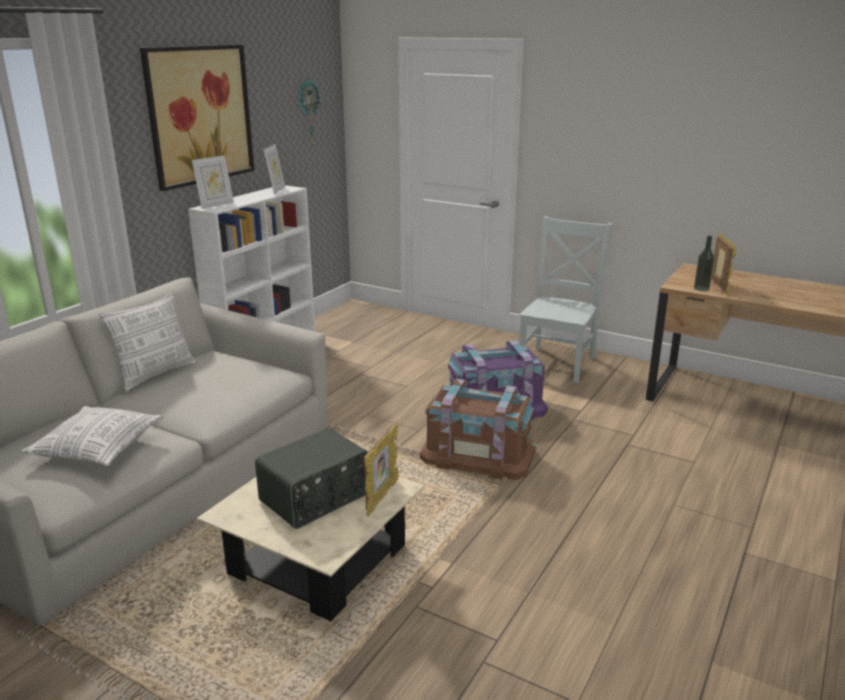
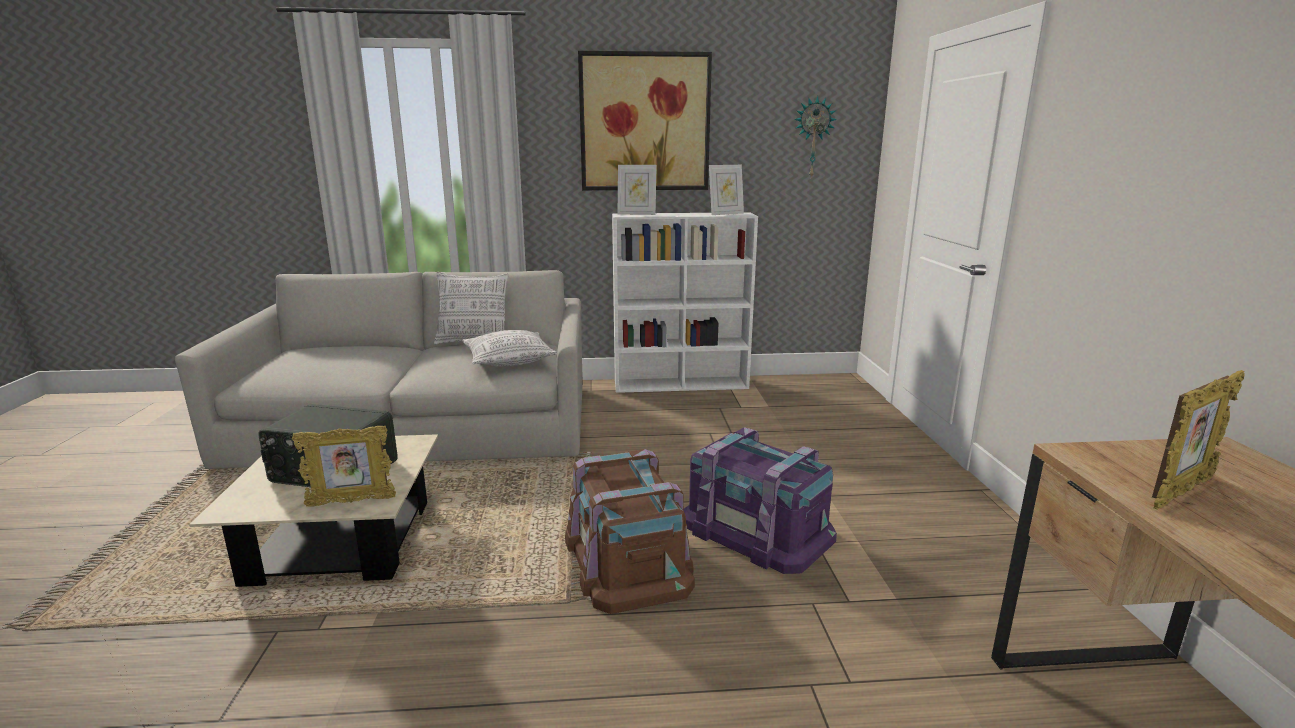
camera: 55 degrees right, 5 degrees down
(98, 449) = (332, 367): pillow -> pillow (509, 361)
(558, 362) = (956, 534): grey chair -> none
(701, 288) = (1123, 478): bottle -> none

